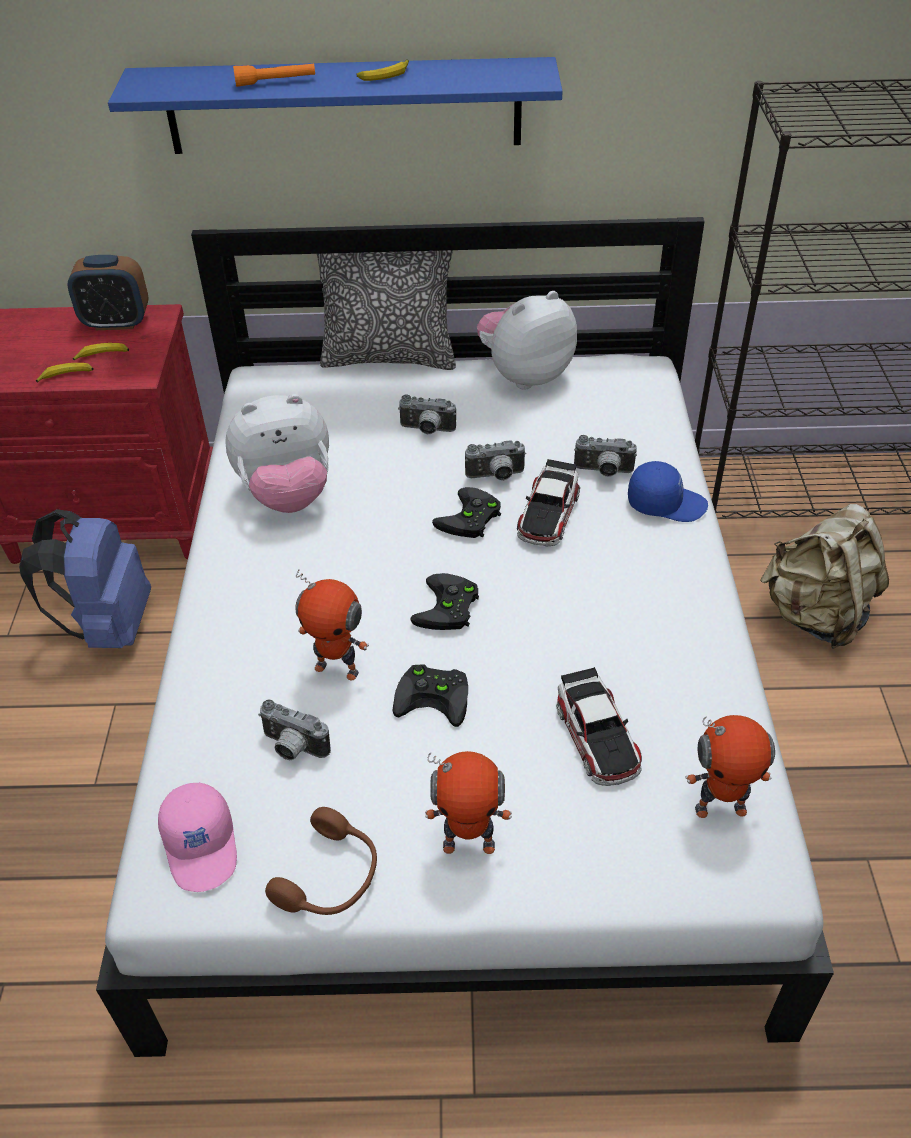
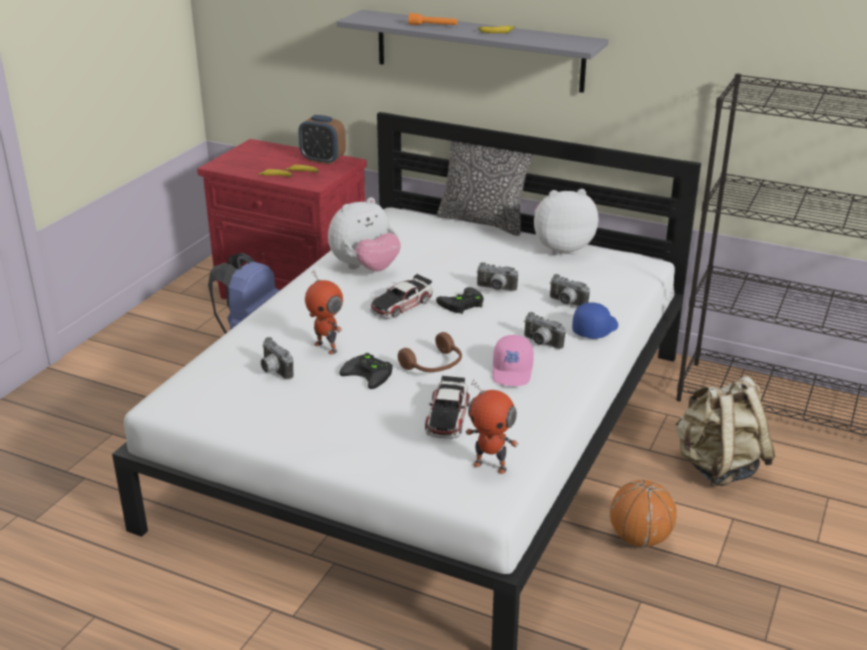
camera: 25 degrees right, 15 degrees down
(202, 846) = (196, 394): pink cap -> pink cap (513, 371)
(287, 495) = (365, 268): plush toy -> plush toy turned 45 degrees counterclockwise
(331, 877) = (249, 426): brown headphones -> brown headphones (434, 365)
(344, 106) = (478, 50): blue shelf -> grey shelf
(427, 430) = (474, 259): camera -> camera (541, 343)
(448, 609) = (411, 339): black game controller -> none
(469, 843) = (332, 435): toy robot -> none
(548, 513) = (512, 313): toy car -> toy car (401, 304)
(666, 503) = (594, 328): blue cap -> blue cap turned 90 degrees counterclockwise
(804, 761) = (640, 538): none -> basketball

